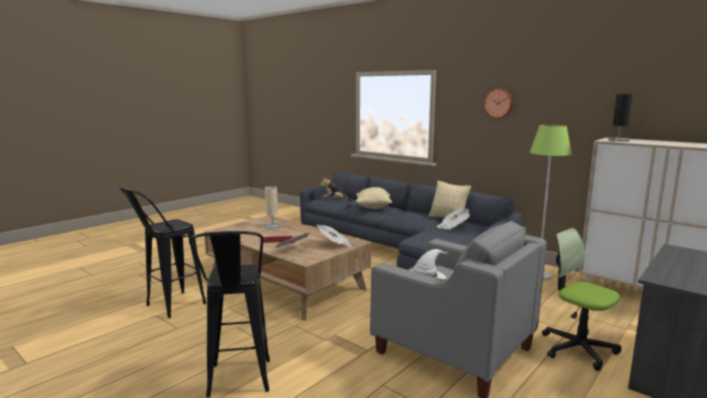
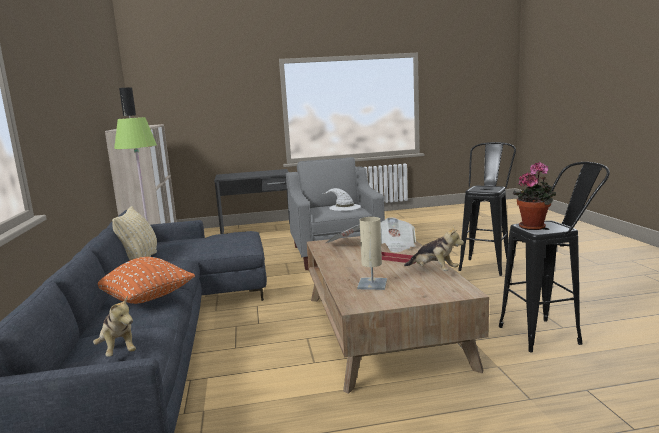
camera: 140 degrees left, 0 degrees up
(175, 224) = (534, 227): none -> potted plant
(244, 237) = (433, 271): none -> plush toy
(373, 208) = (147, 299): beige pillow -> orange pillow
(452, 227) = (185, 246): newspaper -> none
(499, 103) = (57, 99): wall clock -> none
(577, 348) = (273, 242): office chair -> none

